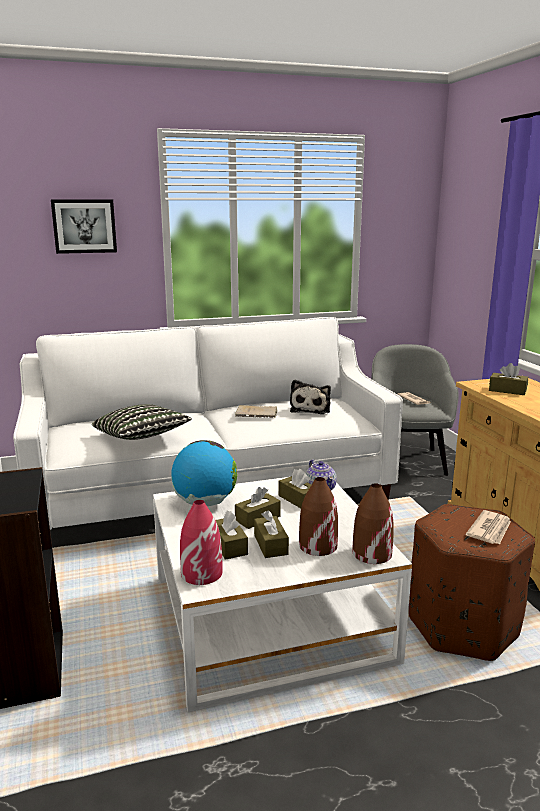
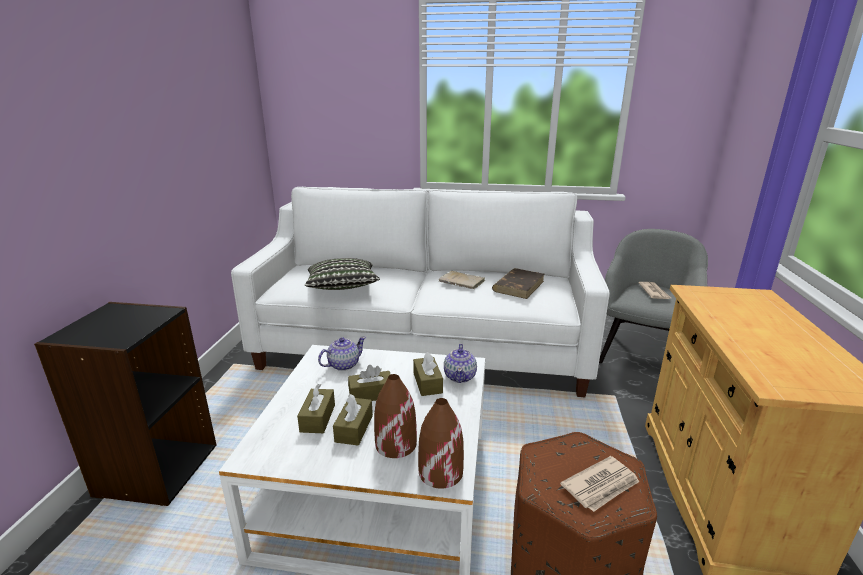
camera: 25 degrees right, 5 degrees up
(84, 226) = (351, 91): picture -> none
(201, 573) = (266, 441): red vase -> none
(205, 503) = (343, 365): globe -> teapot
(311, 409) = (518, 286): plush toy -> brown book
(507, 390) = (727, 307): brown tissue box -> none

